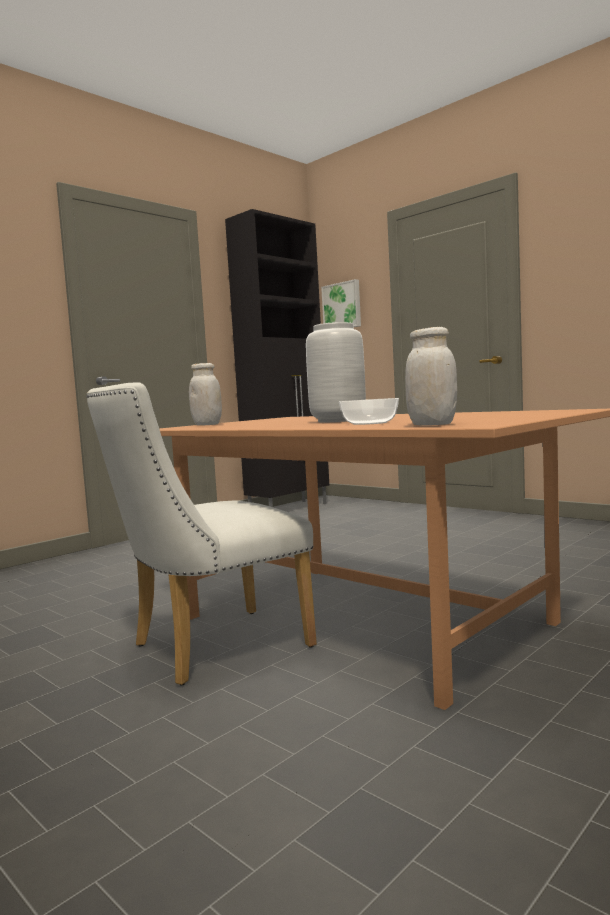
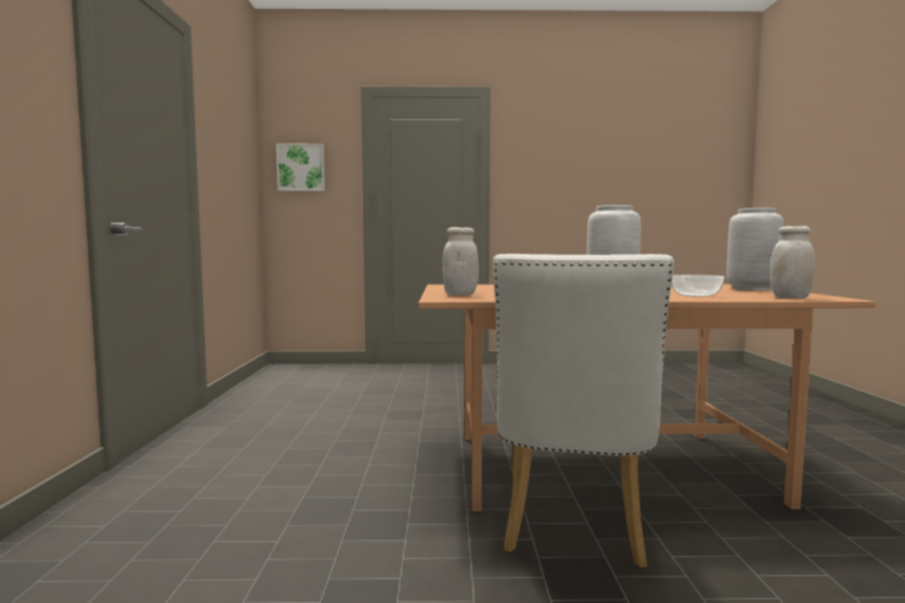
camera: 45 degrees left, 0 degrees up
(290, 508) = (268, 382): black cabinet -> none
(531, 415) = (753, 289): none -> grey vase

